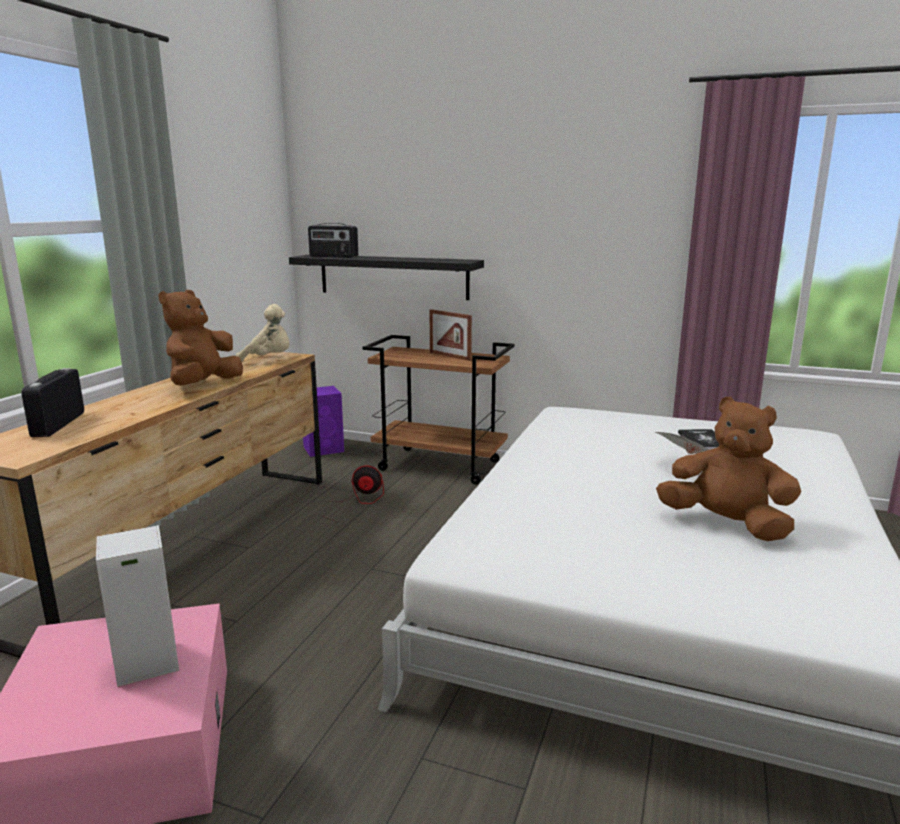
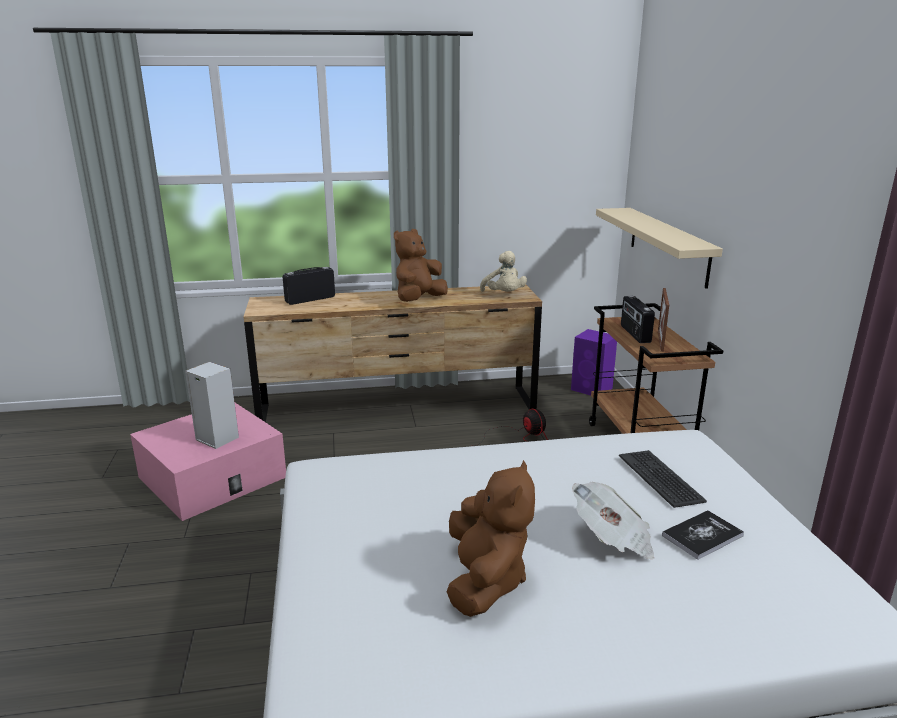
camera: 60 degrees right, 5 degrees up
(203, 385) = (418, 300): brown plush toy -> brown plush toy turned 45 degrees counterclockwise
(333, 257) = (624, 215): radio -> radio (634, 334)
(393, 276) = (668, 245): black shelf -> beige shelf
(615, 432) = (661, 478): none -> keyboard

